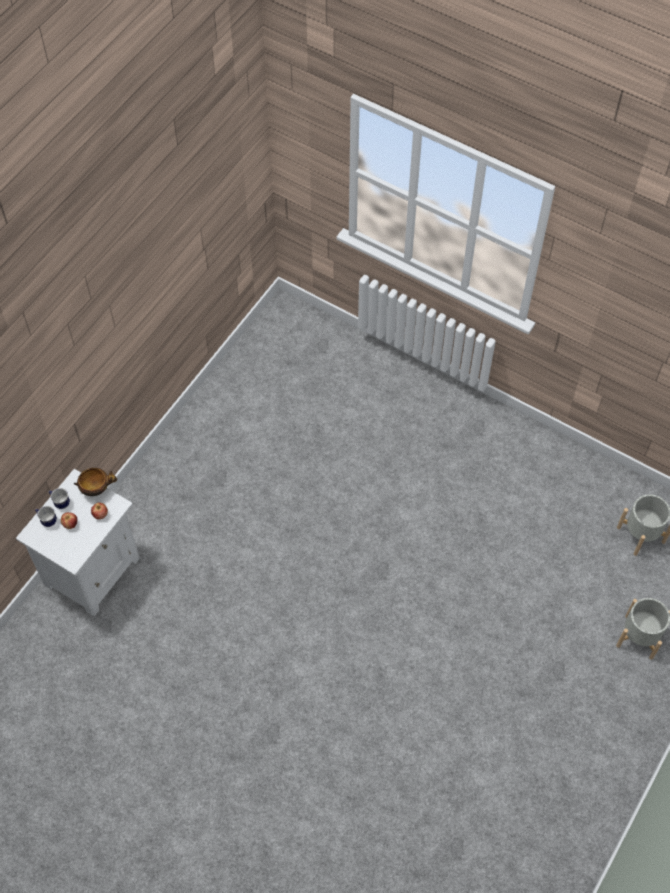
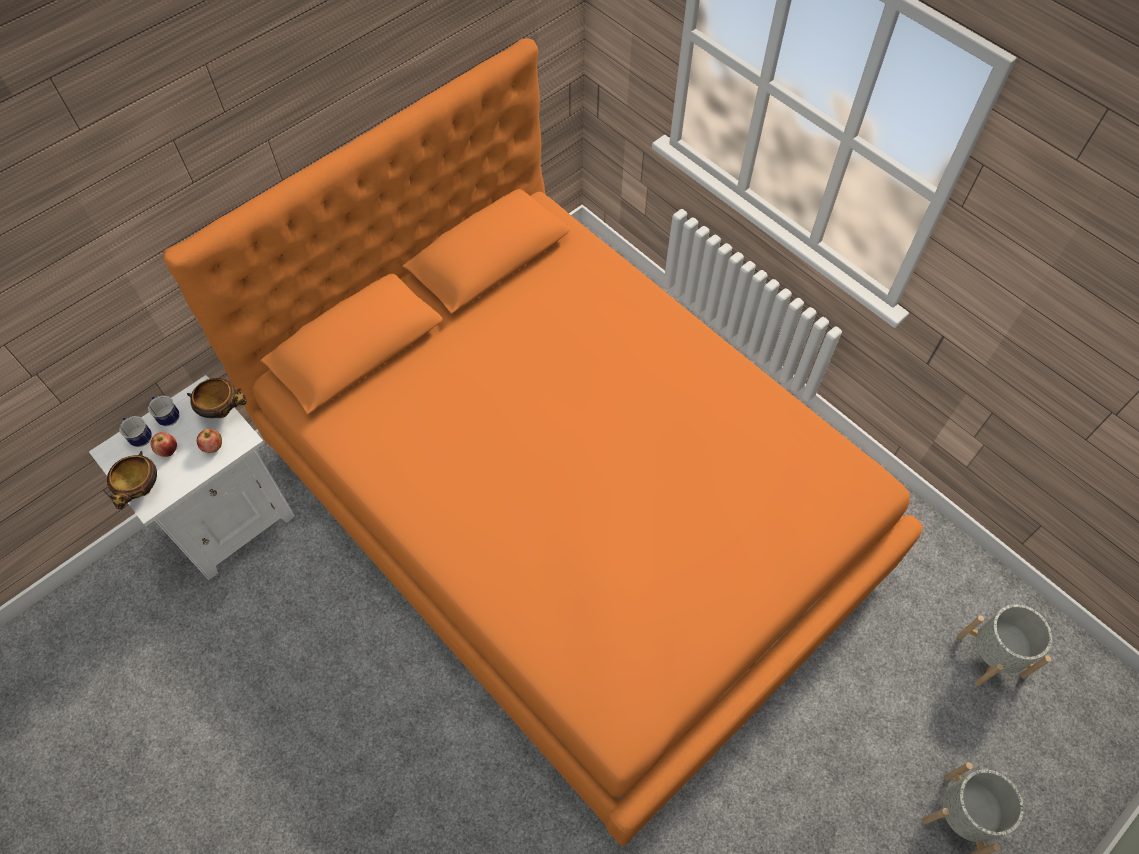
camera: 15 degrees right, 0 degrees up
(64, 554) = (142, 490): none -> bowl
(333, 504) = (568, 505): none -> orange bed

